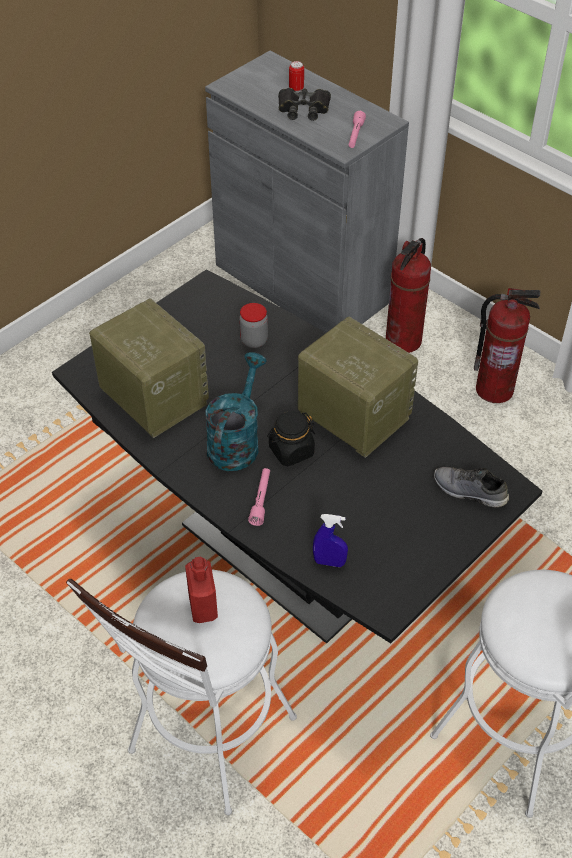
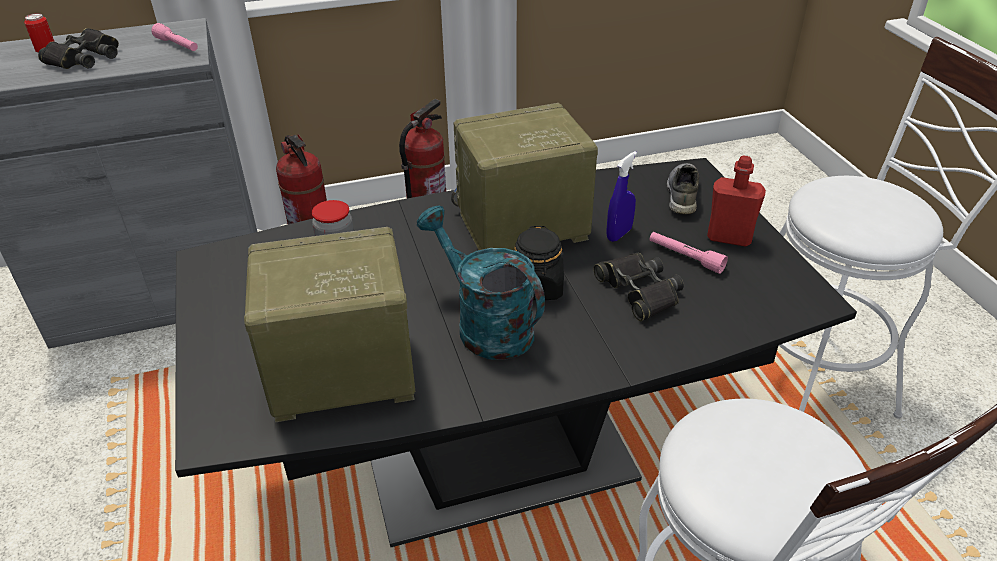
camera: 60 degrees left, 10 degrees down
(203, 607) = (746, 453): red bottle -> red bottle (729, 237)
(261, 500) = (596, 337): pink flashlight -> pink flashlight (685, 257)
(325, 506) = (639, 291): none -> black binoculars
(329, 562) = (725, 317): blue spray bottle -> blue spray bottle (619, 234)
(469, 492) = (681, 194): grey shoe -> grey shoe turned 135 degrees clockwise

